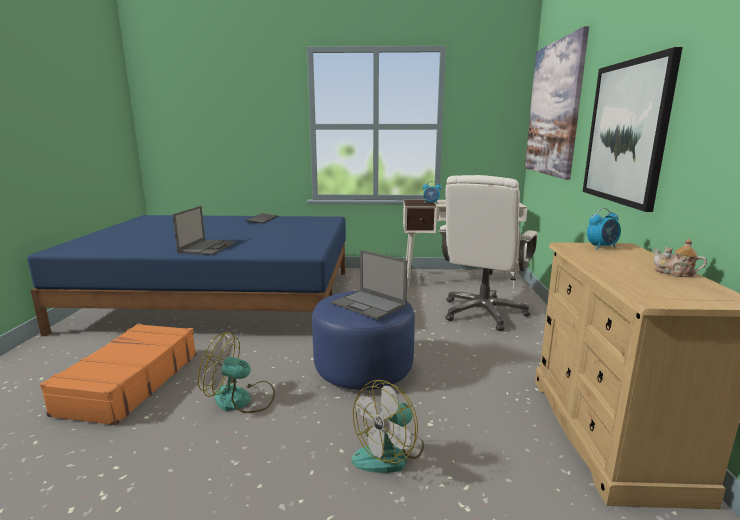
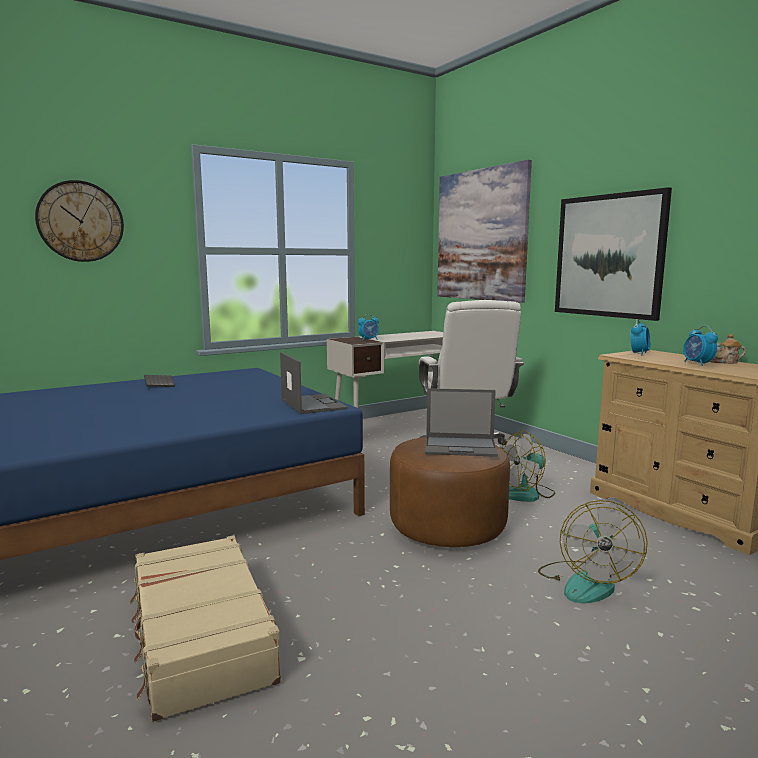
camera: 35 degrees left, 5 degrees down
(129, 383) = (200, 637): orange suitcase -> beige suitcase
(207, 247) = (183, 422): laptop -> laptop (312, 404)
(234, 108) = (80, 221): none -> wall clock
(241, 399) = (380, 597): fan -> fan (526, 494)
(364, 368) = (447, 526): blue ottoman -> brown ottoman
(628, 269) = (697, 364): none -> alarm clock

